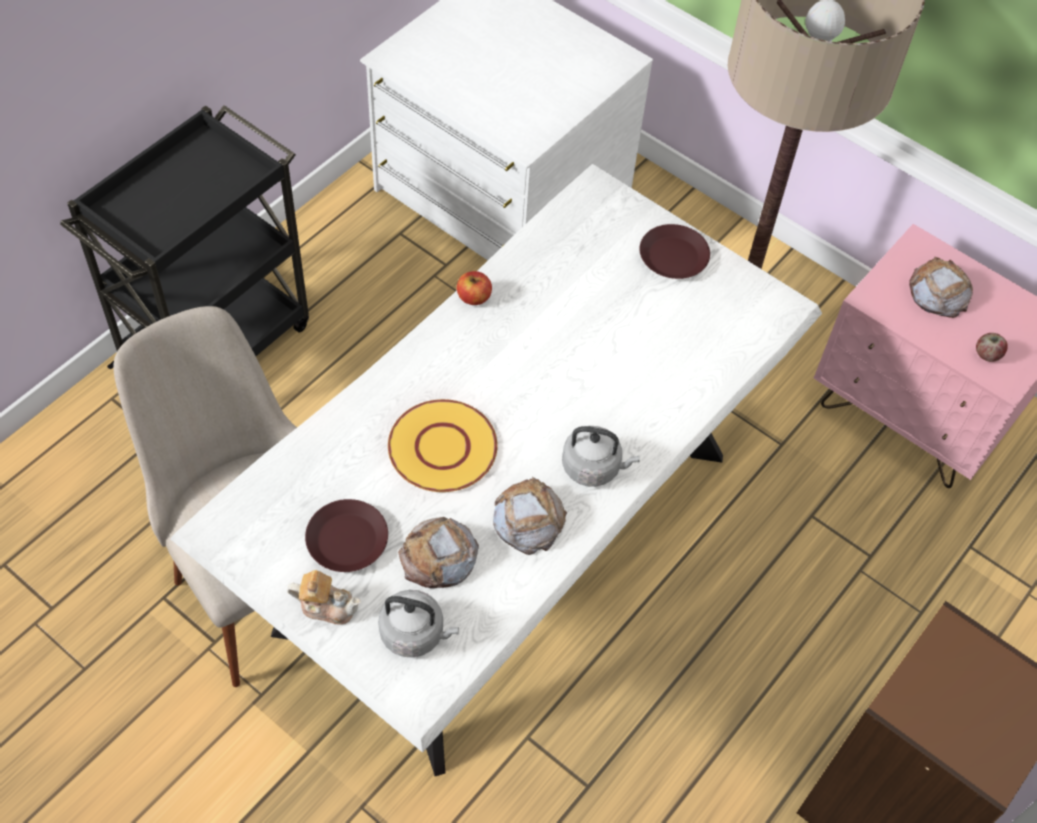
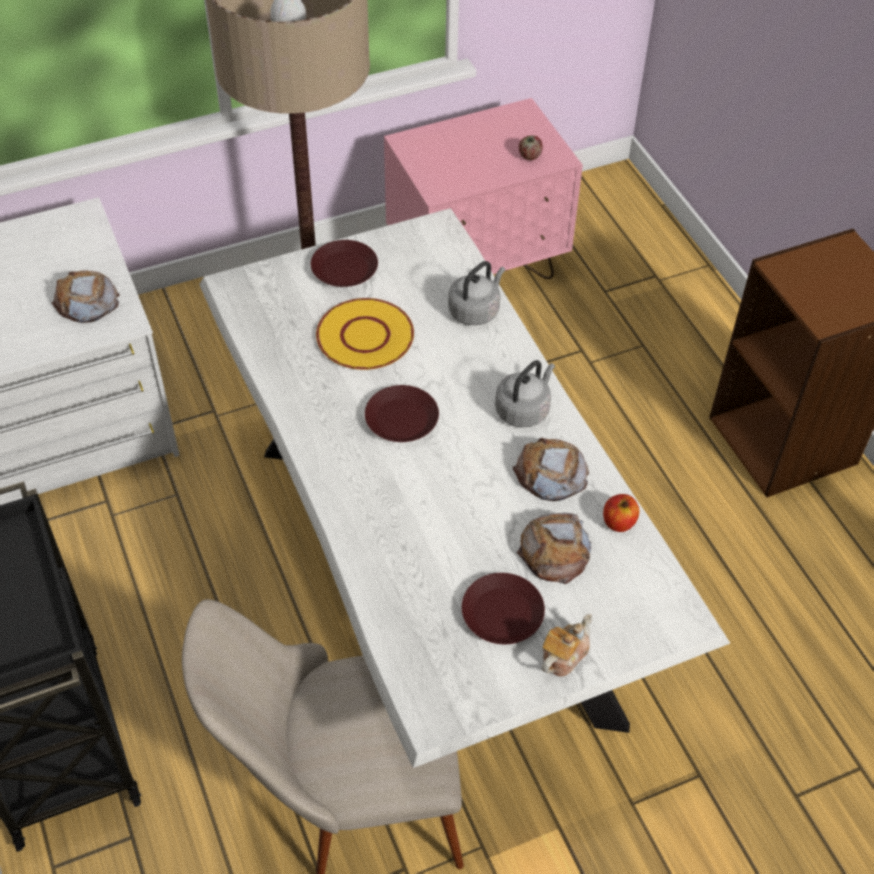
camera: 60 degrees left, 5 degrees down
(415, 633) = (623, 598): grey kettle -> grey kettle (475, 310)
(442, 448) = (444, 505): yellow plate -> yellow plate (365, 336)
(474, 297) = (294, 417): apple -> apple (618, 522)
(521, 376) = (402, 419): none -> brown plate
(938, 292) = (457, 153): bread -> bread (86, 302)

